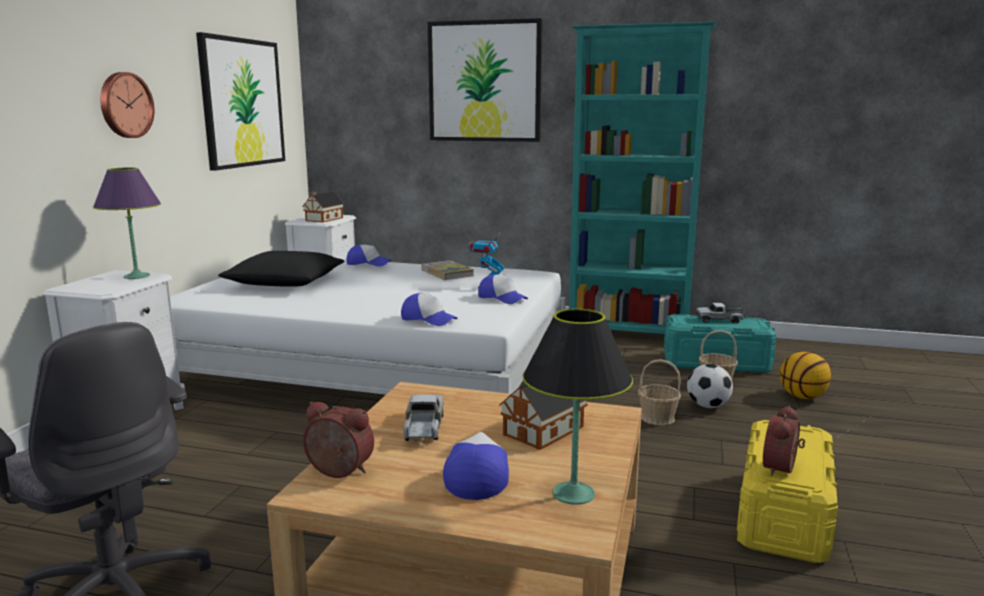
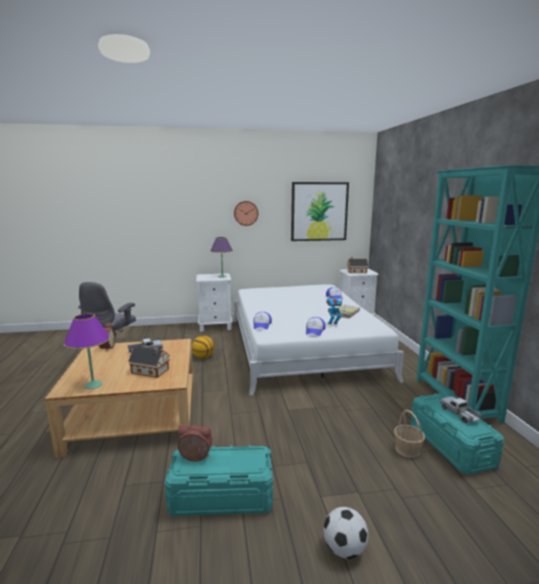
camera: 65 degrees right, 0 degrees up
(285, 282) = (286, 294): black pillow -> none
(478, 475) = (107, 367): cap -> none
(485, 81) = (427, 204): picture -> none
(573, 494) = (93, 385): black table lamp -> purple table lamp
(657, 417) = (319, 433): basket -> none
(708, 406) = (358, 451): football -> football (344, 549)
(784, 514) = (222, 497): yellow storage box -> turquoise storage box
(802, 397) = (430, 498): basketball -> basketball (203, 357)

